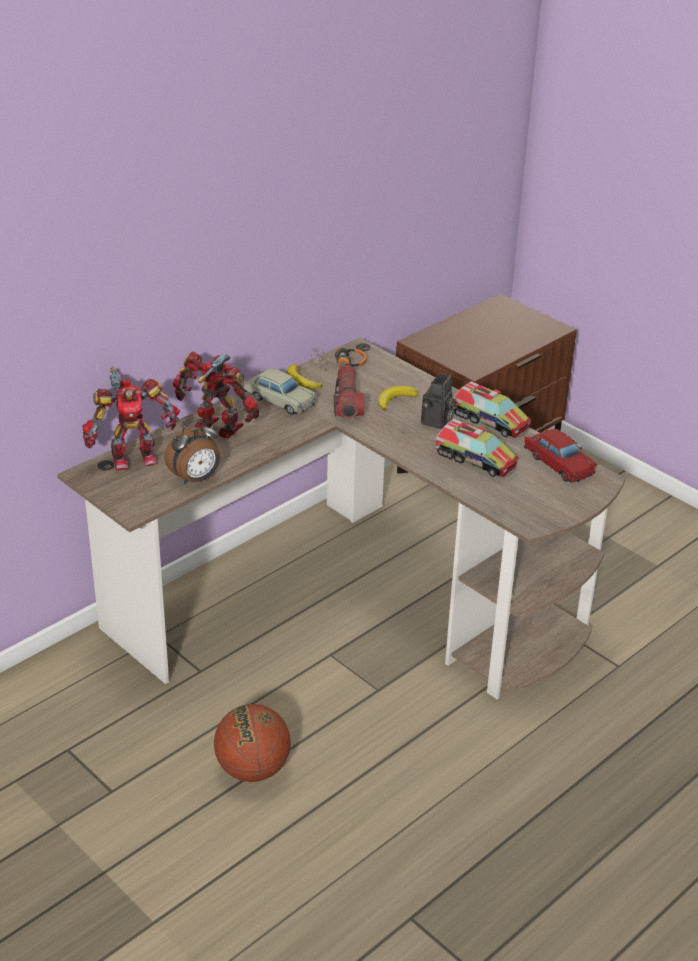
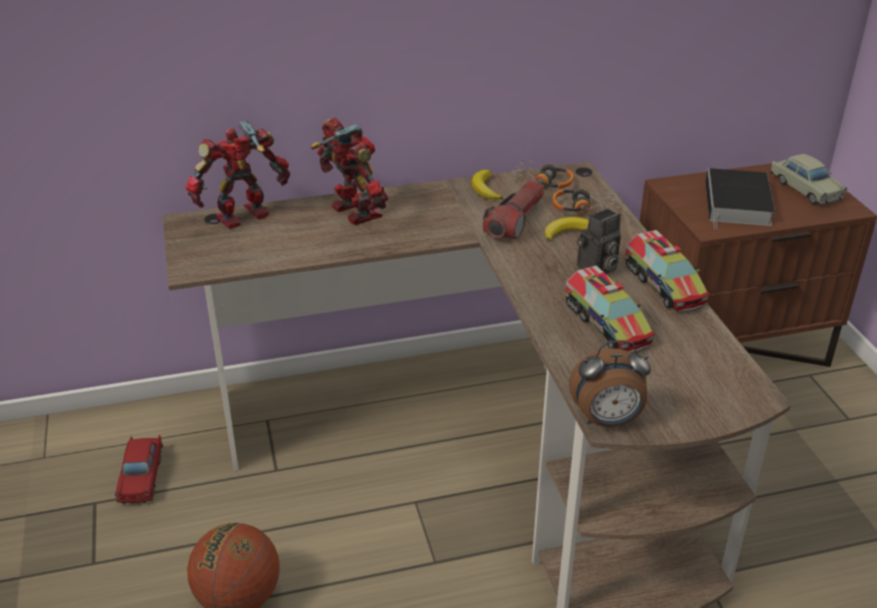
camera: 30 degrees right, 0 degrees up
(132, 456) = (244, 217): toy robot -> toy robot turned 135 degrees clockwise
(195, 479) = (281, 256): alarm clock -> alarm clock (607, 420)
(279, 400) = (444, 202): beige toy car -> beige toy car (805, 189)
(389, 378) = (585, 209): none -> headphones
(478, 344) = (738, 204): none -> book
(558, 463) = (711, 359): red toy car -> red toy car (142, 476)

